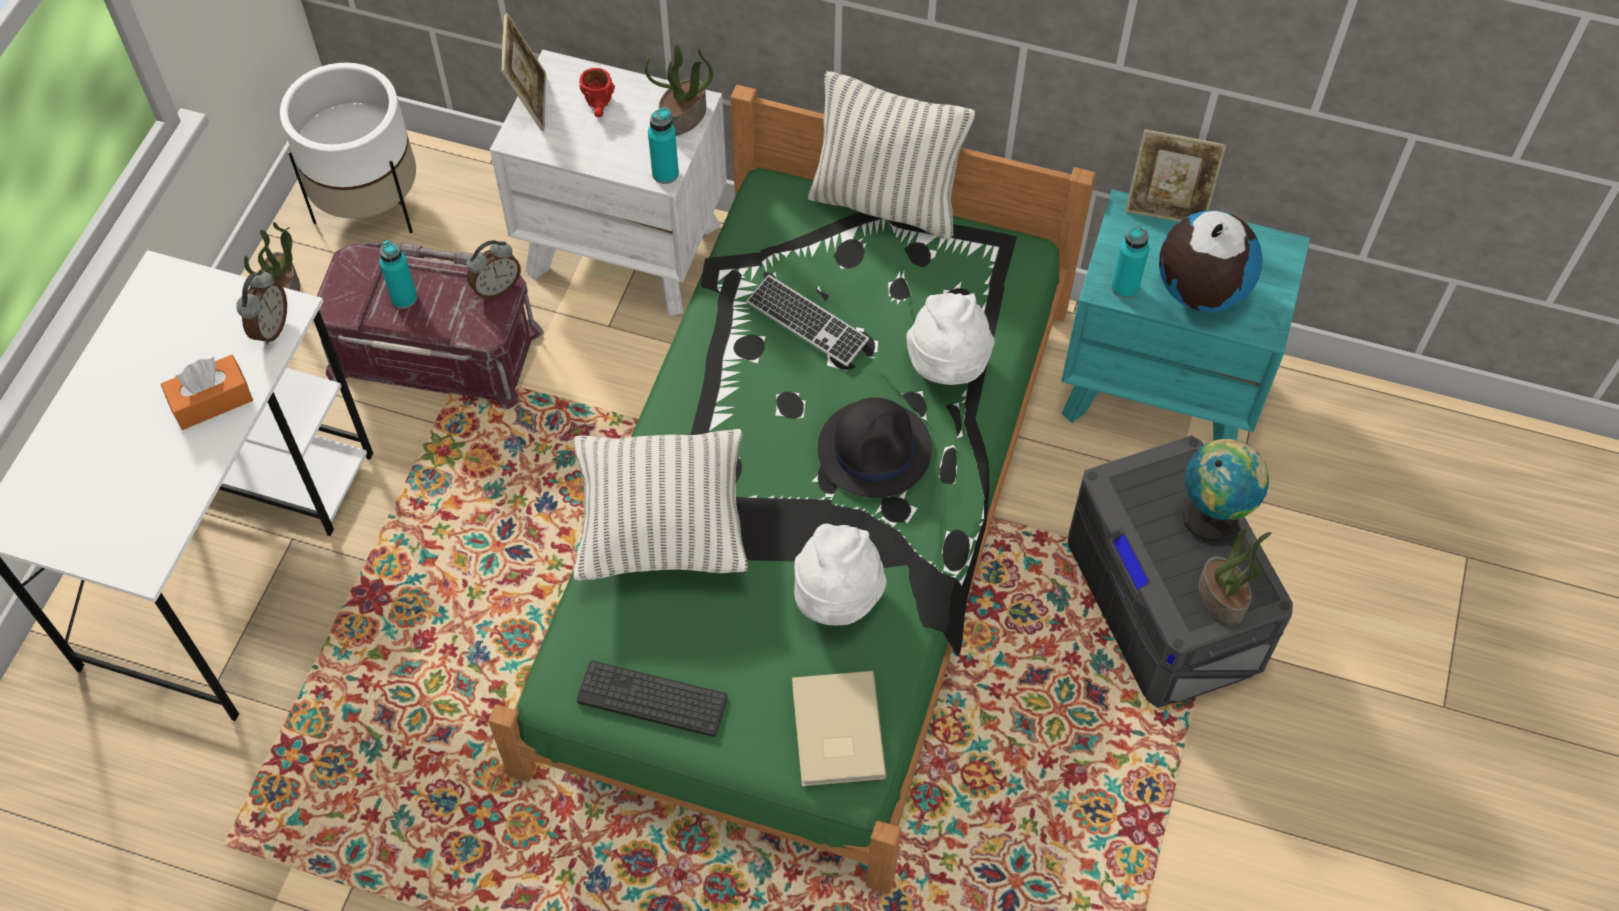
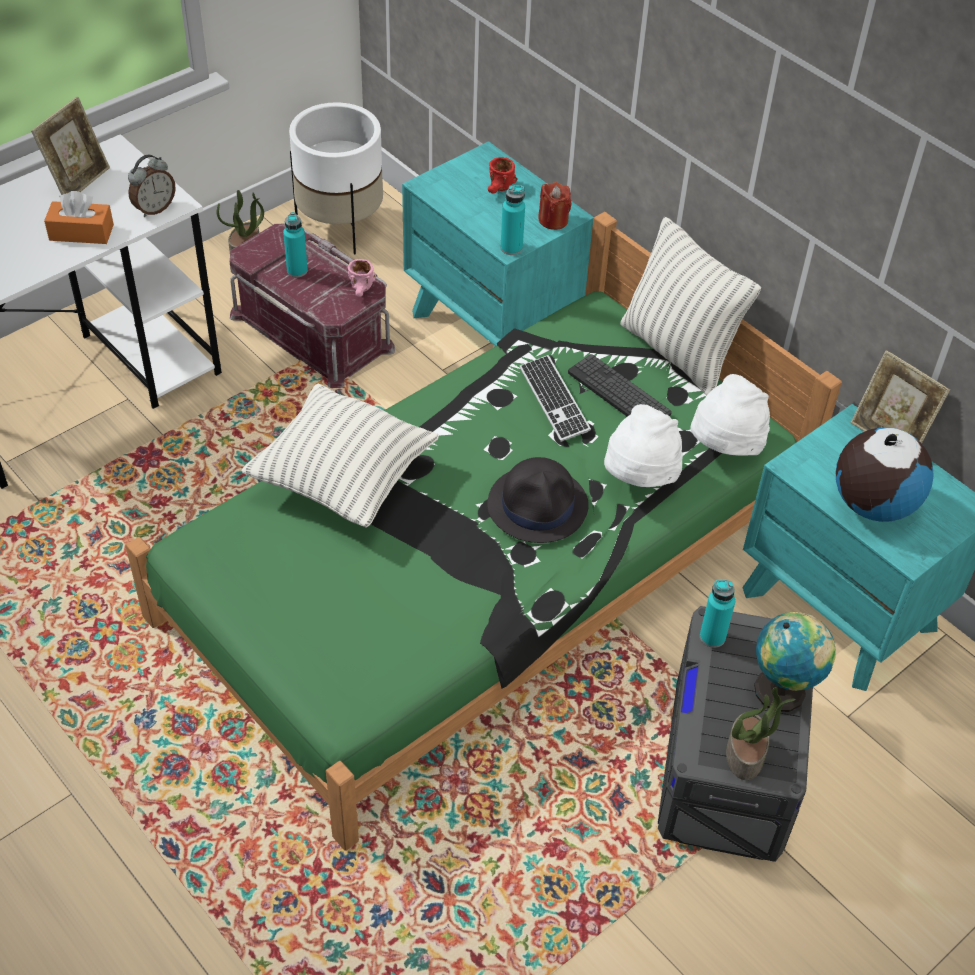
camera: 30 degrees right, 10 degrees down
(496, 288) = (362, 291): alarm clock -> pink mug
(530, 102) = (453, 167): picture frame -> picture frame (78, 181)
(625, 248) = (493, 327): white nightstand -> turquoise nightstand
(652, 699) = (243, 586): keyboard -> keyboard (618, 393)
(683, 118) = (553, 220): potted plant -> red candle
(835, 732) = (355, 679): beige book -> none
(837, 597) = (430, 589): white hat -> white hat (725, 446)
(1124, 288) = (809, 473): turquoise bottle -> turquoise bottle (712, 637)

